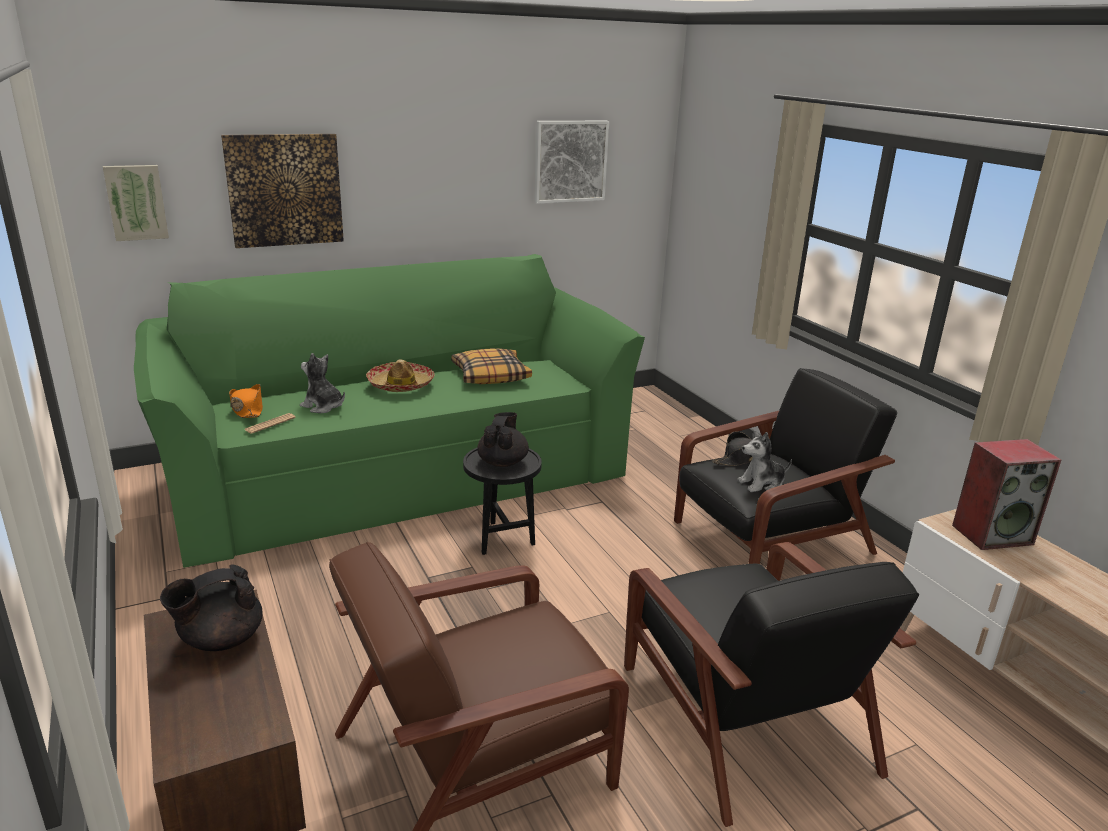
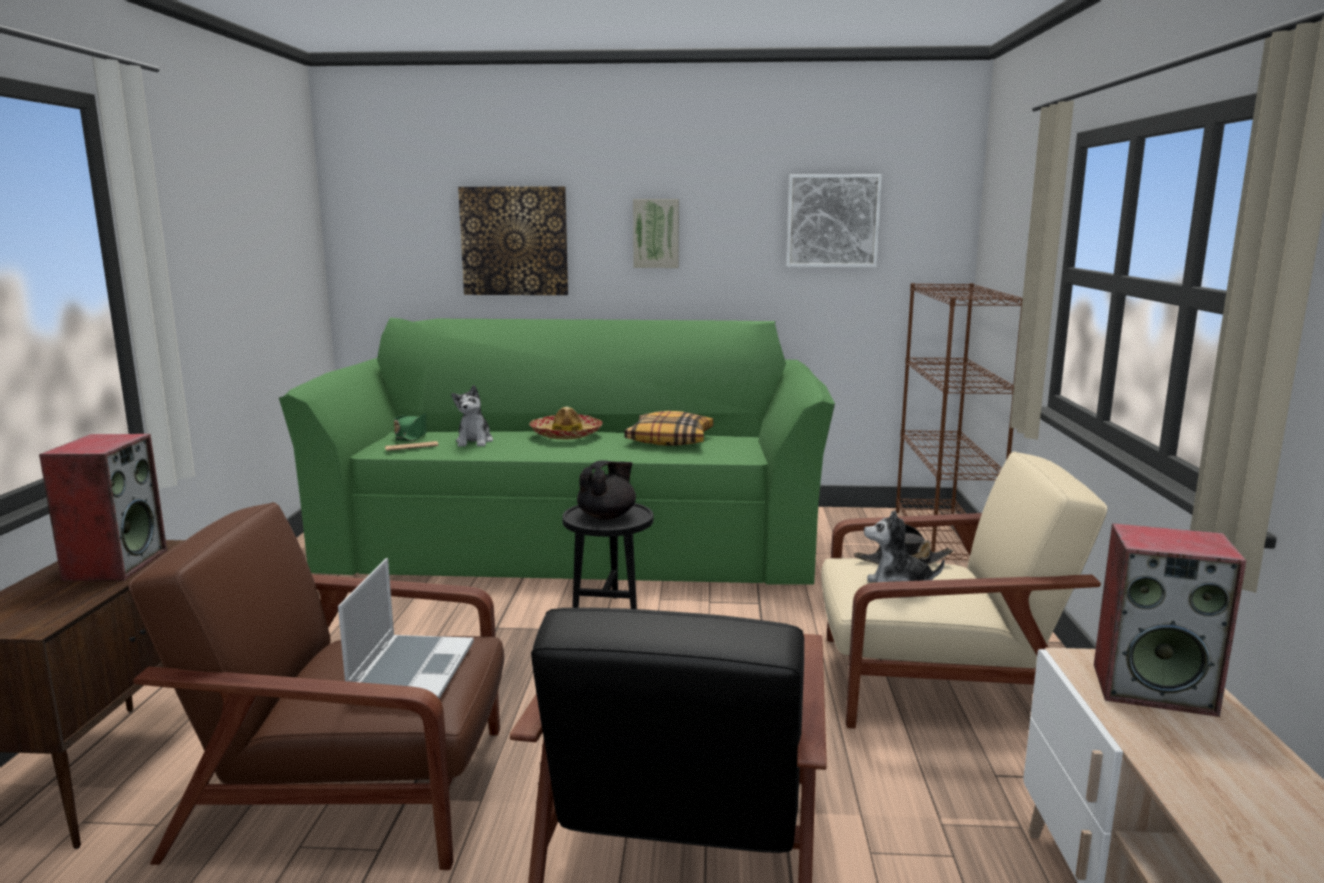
camera: 30 degrees right, 10 degrees down
(136, 202) = (384, 247): picture -> picture (656, 233)
(220, 640) = (116, 564): black teapot -> speaker
(247, 409) = (411, 436): orange hat -> green hat
(323, 406) = (474, 441): plush toy -> plush toy turned 150 degrees counterclockwise
(539, 652) = (411, 670): none -> laptop
(670, 414) = (944, 539): none -> brown bookcase
(769, 538) = (938, 683): black armchair -> beige armchair

